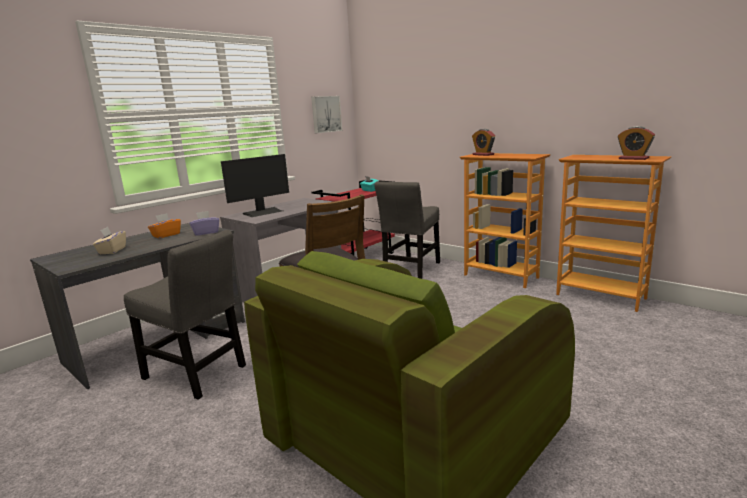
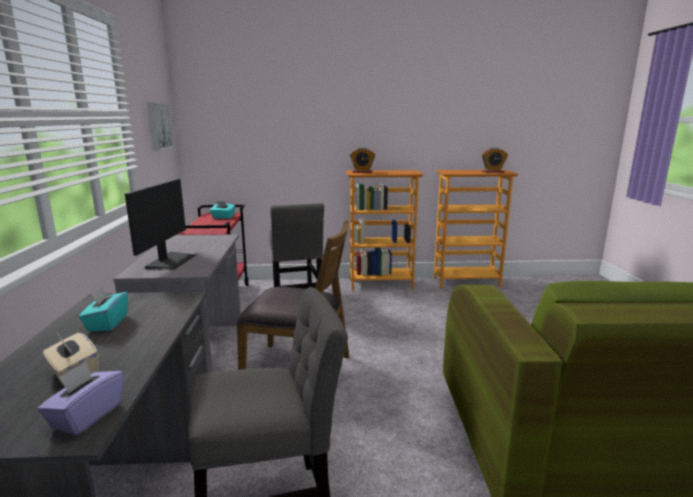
camera: 45 degrees left, 0 degrees up
(166, 235) = (107, 323): orange tissue box -> turquoise tissue box
(206, 232) = (172, 303): purple tissue box -> purple tissue box (86, 416)

